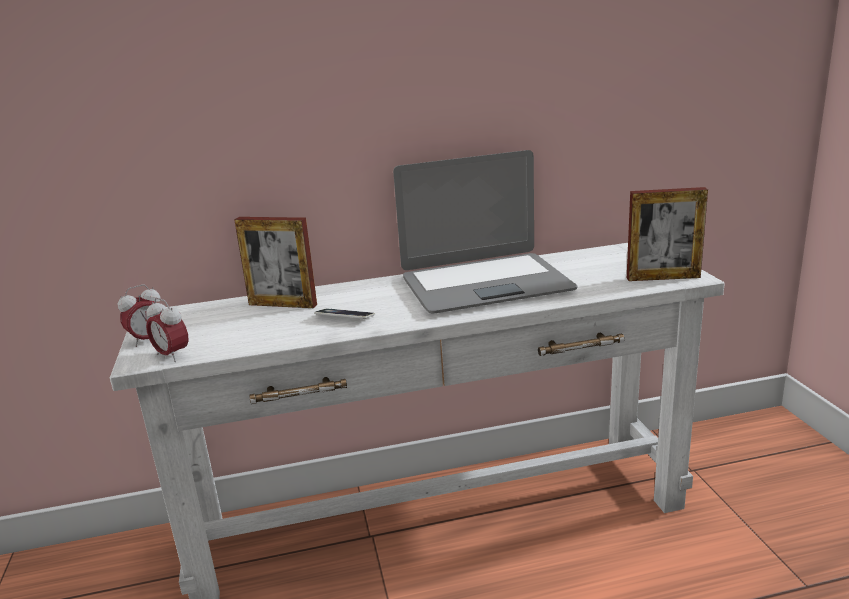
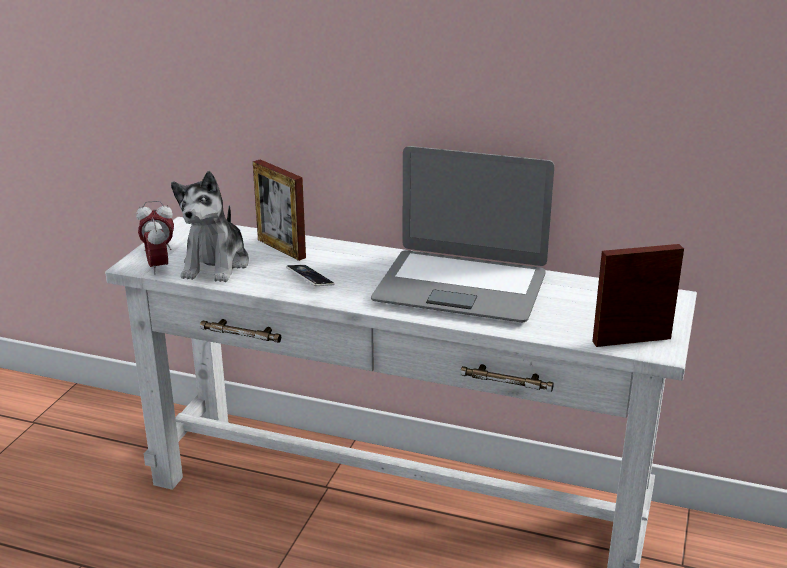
camera: 30 degrees right, 5 degrees up
(233, 335) = (216, 265): none -> plush toy
(663, 277) = (631, 340): picture frame -> picture frame turned 135 degrees clockwise

